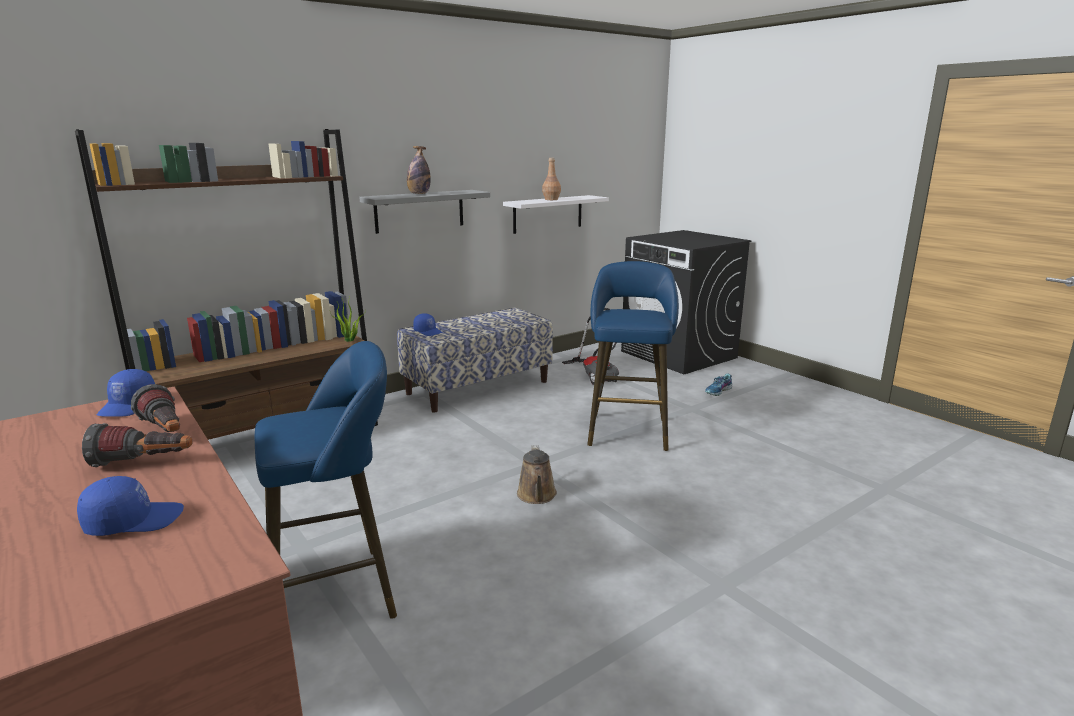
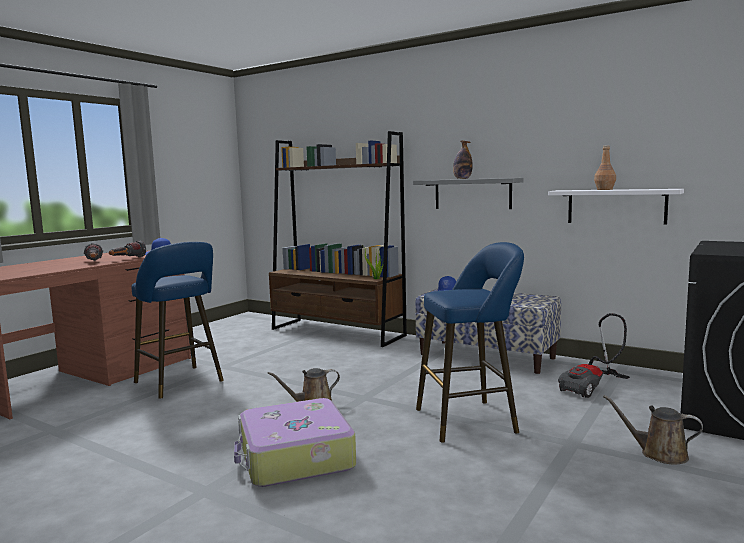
camera: 70 degrees right, 10 degrees down
(134, 520) = (43, 268): blue cap -> none
(665, 523) = (295, 457): none -> suitcase
(718, 391) = (659, 454): shoe -> brown watering can

